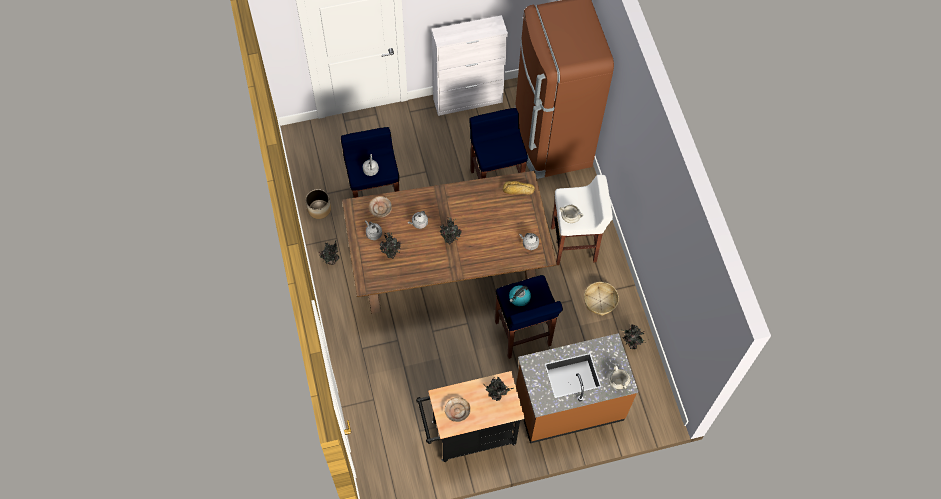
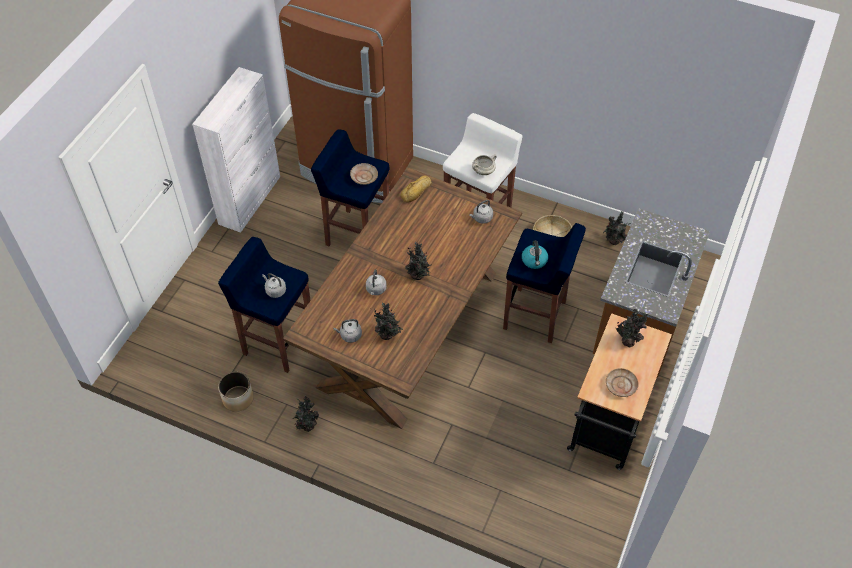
camera: 50 degrees left, 10 degrees down
(380, 208) = (327, 311): beige plate -> beige plate (364, 177)
(617, 381) = (688, 239): white cooking pot -> none

